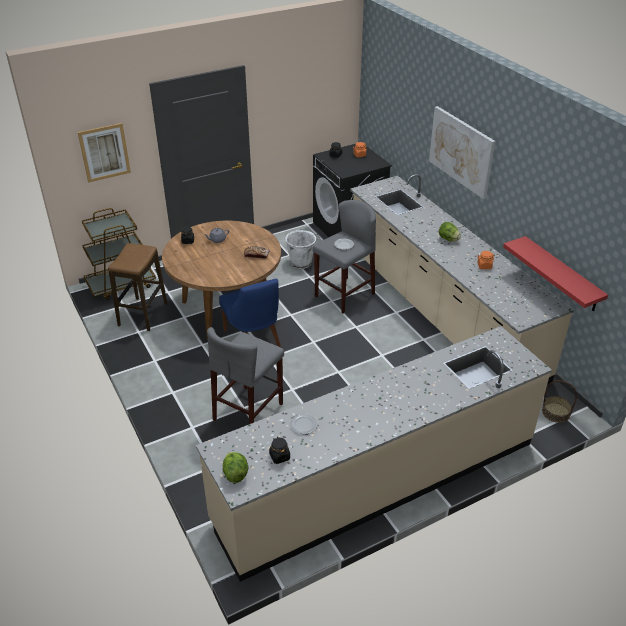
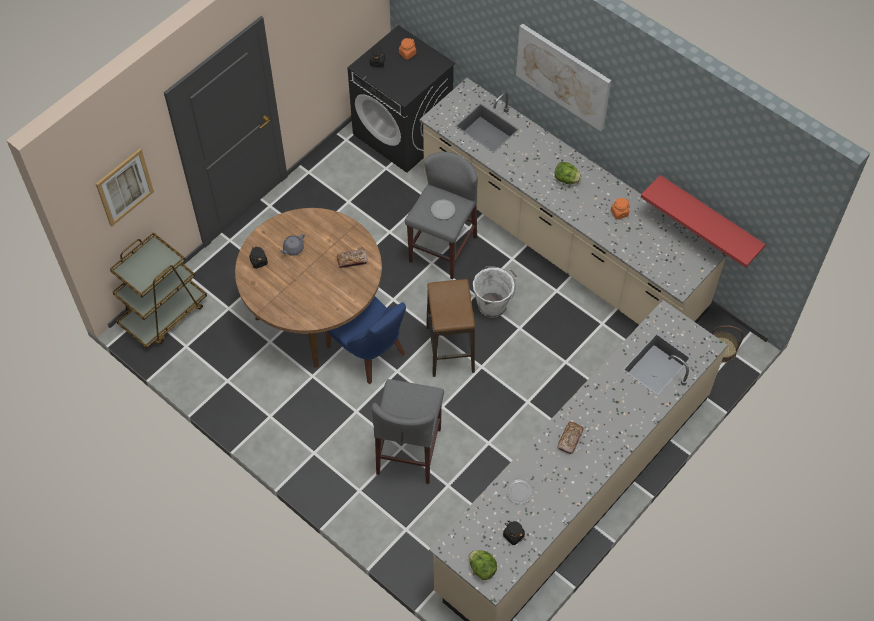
camera: 20 degrees left, 20 degrees up
(143, 314) = (218, 352): stool -> stool (450, 349)
(302, 262) = (370, 210): white bucket -> white bucket (493, 305)
(371, 399) = (570, 439): none -> bread

